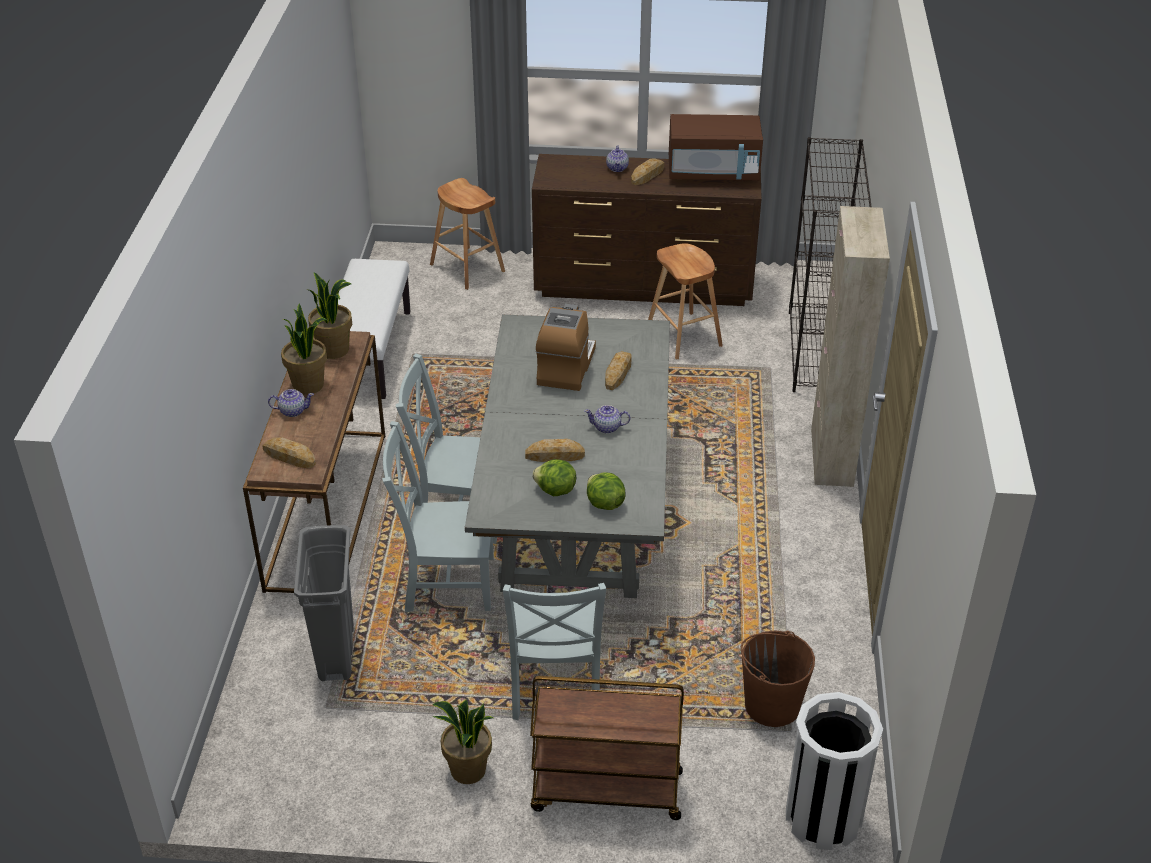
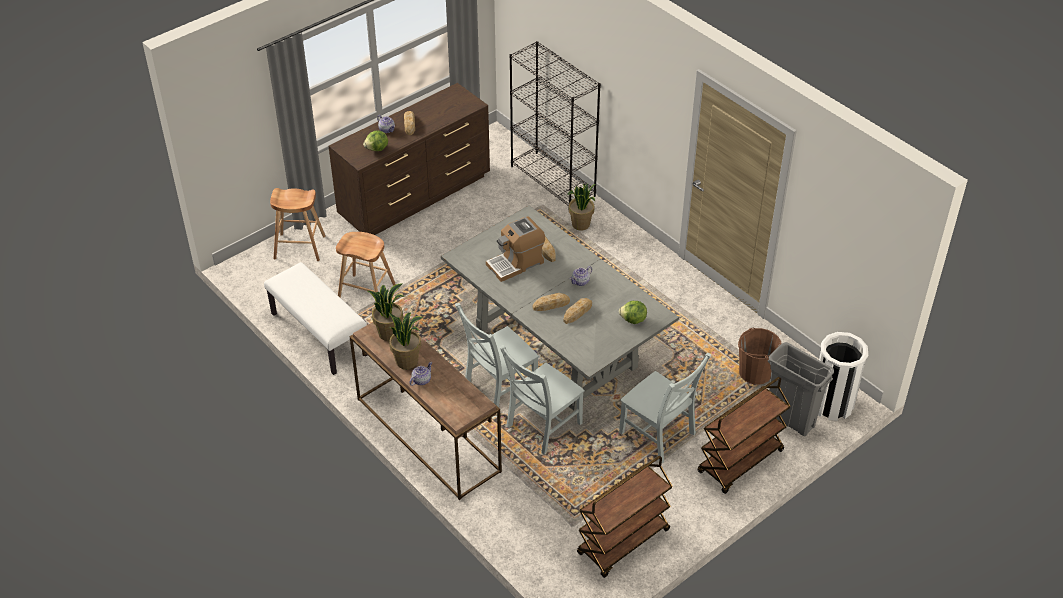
camera: 45 degrees left, 5 degrees up
(289, 456) = (458, 404): bread -> bread (551, 304)
(336, 652) = (539, 498): grey trash can -> grey trash can (789, 420)
(349, 768) = (623, 543): none -> brown cart
(467, 771) = (674, 501): potted plant -> potted plant (581, 225)
(555, 491) = (603, 330): lettuce -> lettuce (377, 149)
(566, 367) = (516, 263): coffee machine -> coffee machine turned 90 degrees counterclockwise
(684, 335) = (476, 213): brown stool -> brown stool (366, 293)
(713, 172) = (442, 102): brown microwave -> none
(831, 457) = (631, 235): beige cabinet -> none

